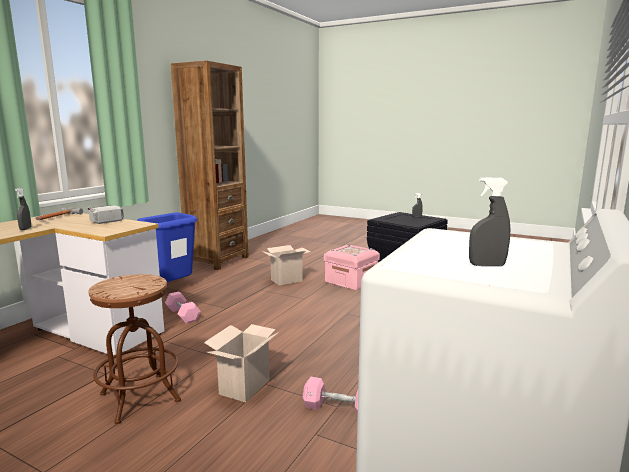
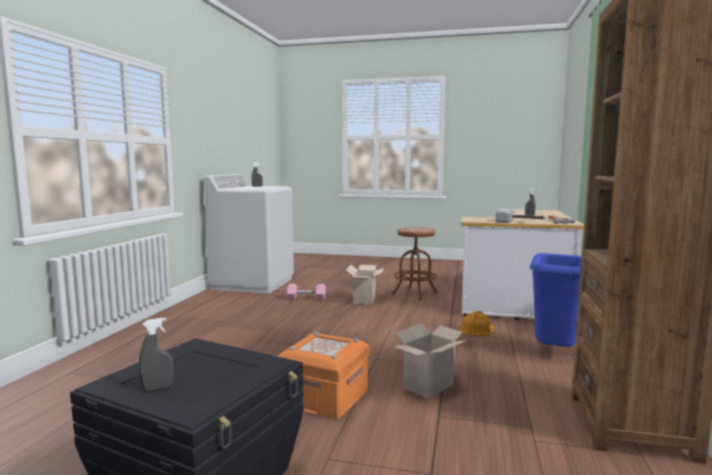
camera: 165 degrees right, 5 degrees down
(182, 315) = (477, 329): pink dumbbell -> orange hard hat
(351, 281) = (324, 397): pink storage box -> orange storage box

